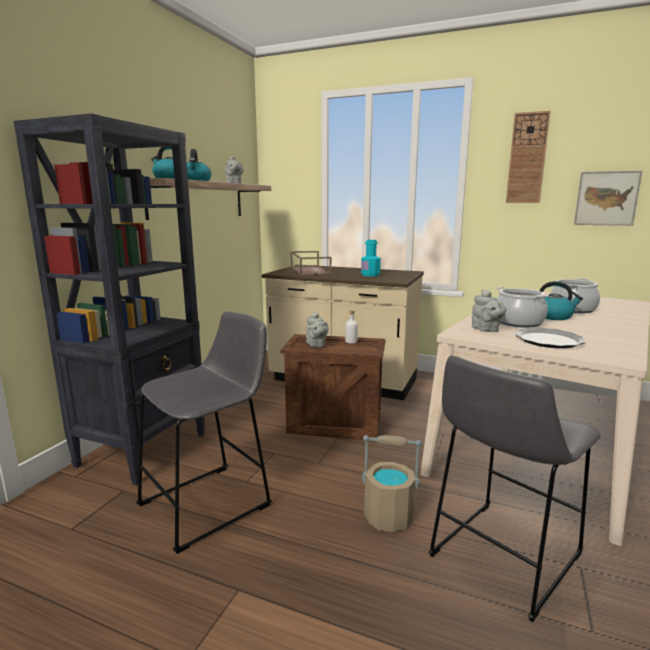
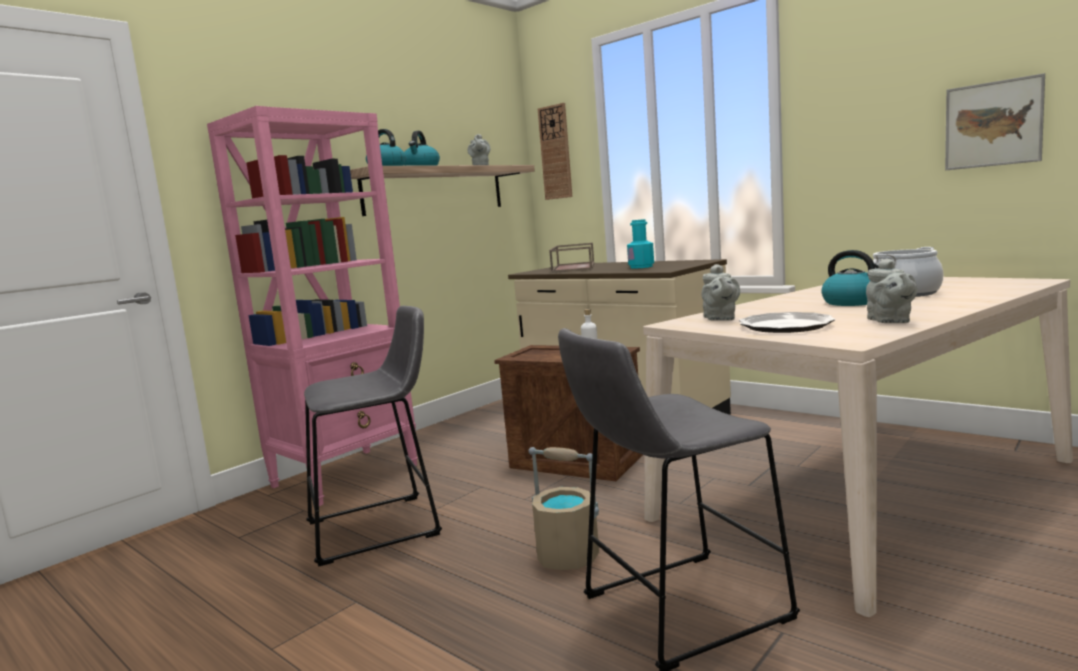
camera: 20 degrees right, 5 degrees down
(144, 449) = (347, 475): black bookcase -> pink bookcase
(316, 345) = (542, 354): grey teapot -> grey teapot (890, 321)
(518, 322) = (783, 310): cooking pot -> none
(527, 158) = (863, 82): wall clock -> wall clock (555, 152)

